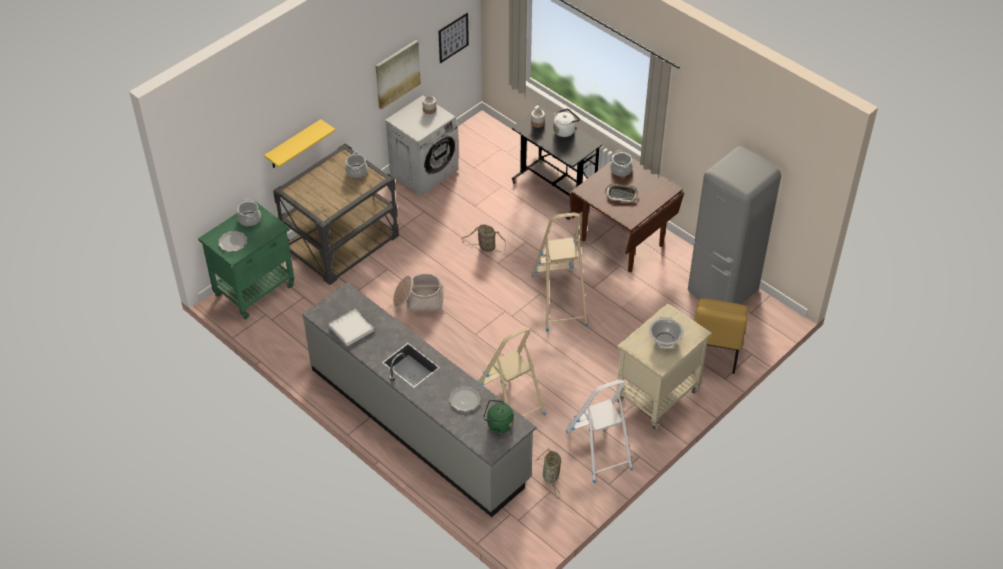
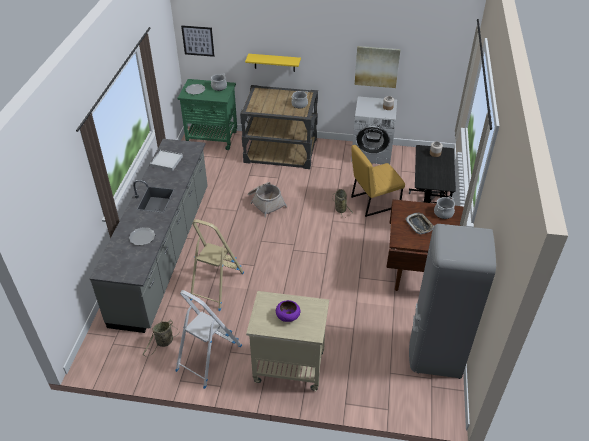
camera: 55 degrees right, 5 degrees down
(453, 37) = (438, 71): picture -> picture (198, 41)
(498, 424) = (130, 264): green kettle -> none
(558, 299) = (330, 265): beige step ladder -> none
(565, 130) = (444, 168): white kettle -> none
(664, 339) = (287, 316): cooking pot -> purple bowl
(714, 351) = (367, 382): yellow chair -> yellow chair (373, 202)

